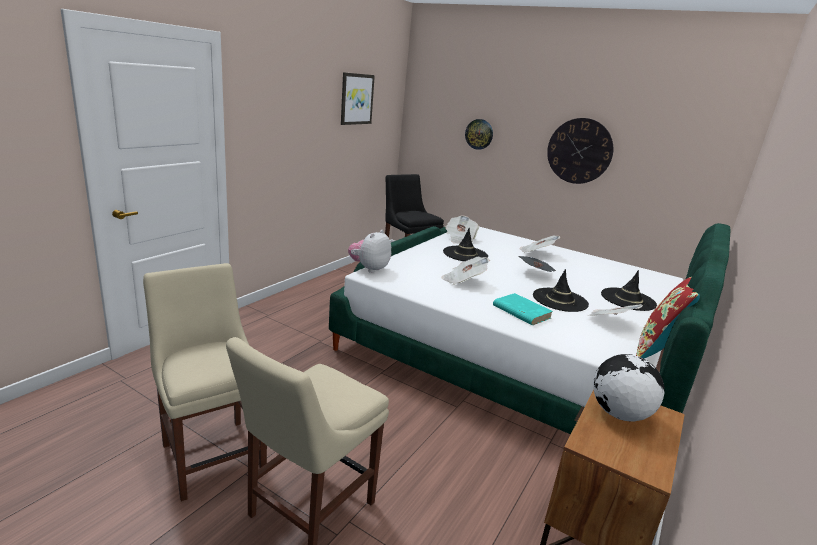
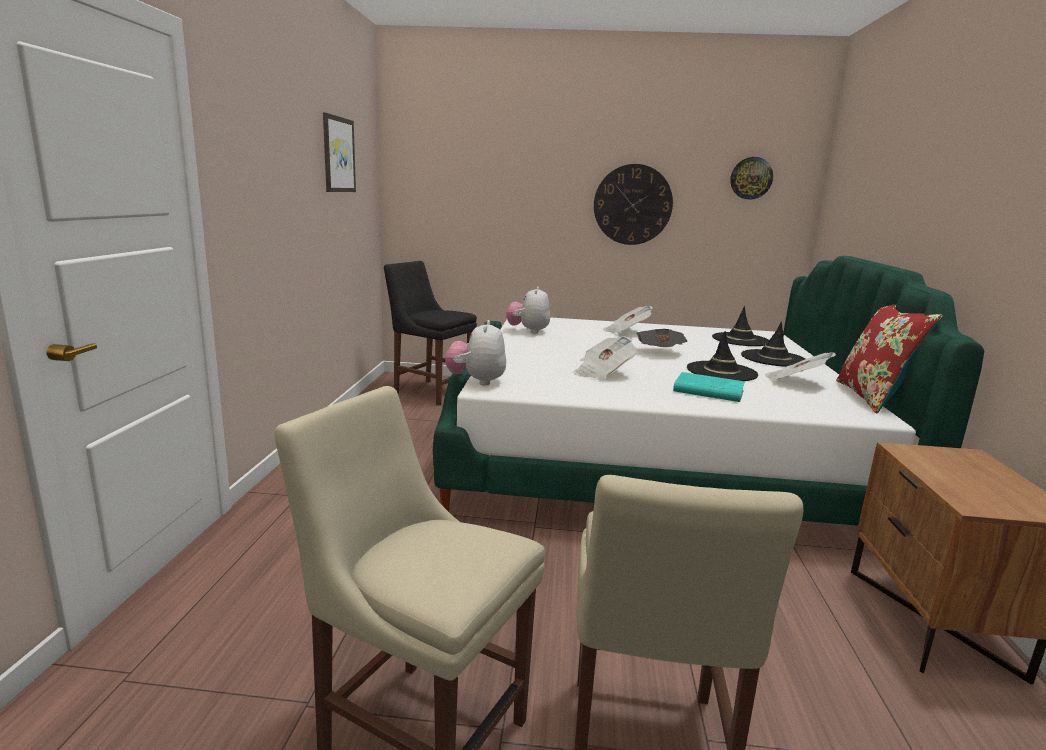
camera: 25 degrees left, 5 degrees down
(460, 239) = (528, 331): newspaper -> plush toy
(465, 254) = (559, 345): black hat -> black hat (740, 340)
(479, 134) = (499, 197): wall clock -> wall clock (751, 178)
(619, 414) = (944, 466): globe -> none

